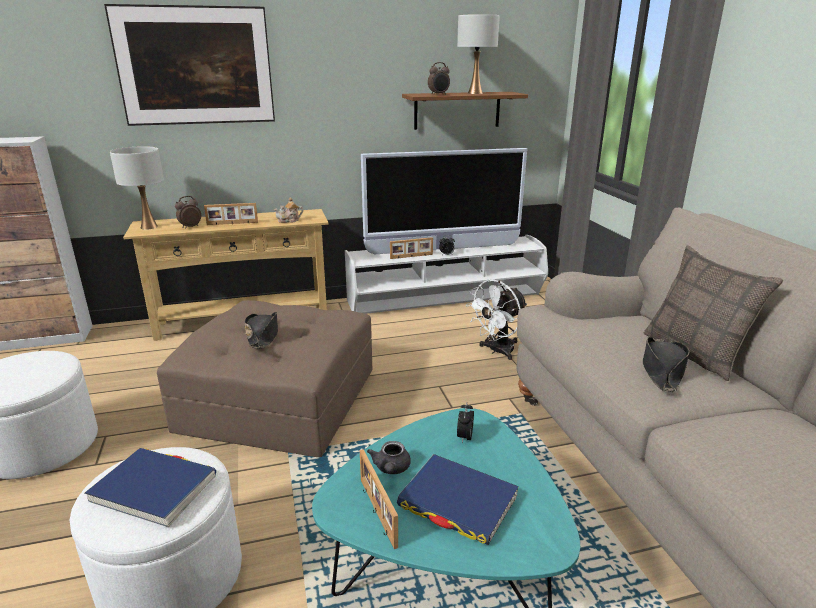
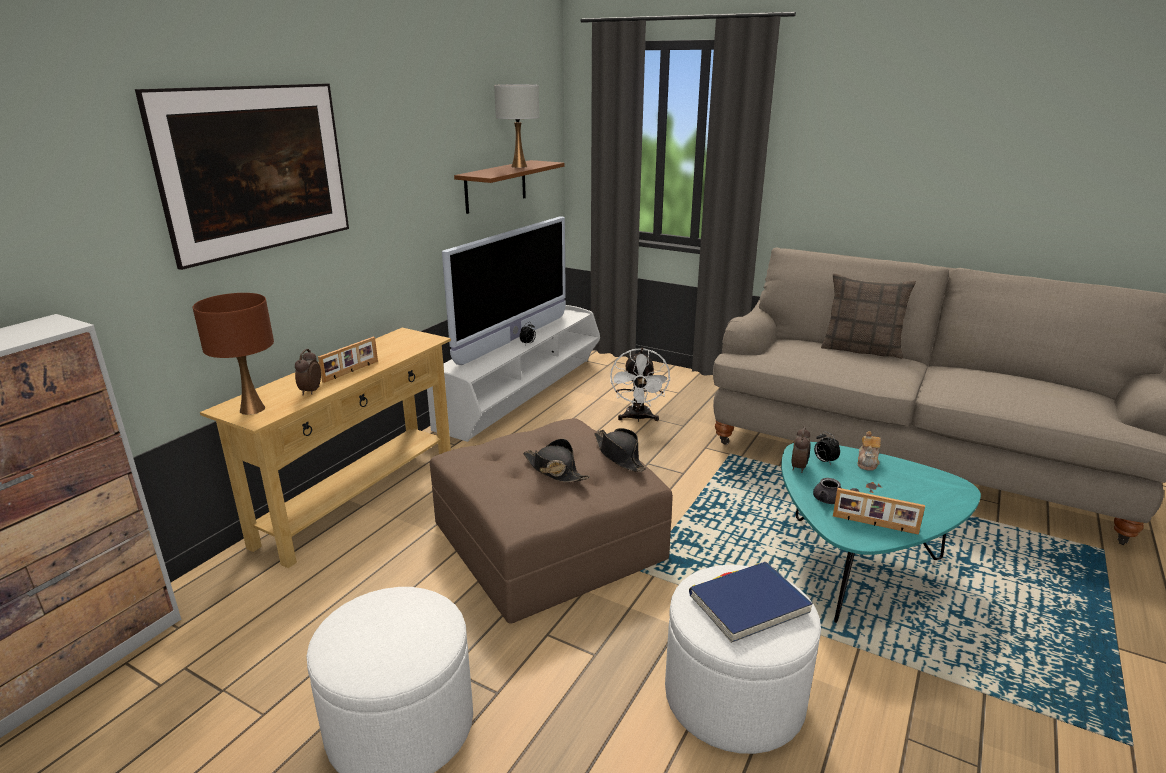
camera: 45 degrees left, 0 degrees up
(149, 227) = (252, 409): white table lamp -> brown table lamp
(289, 220) = (406, 348): teapot -> teapot (867, 463)
(411, 256) = (501, 355): picture frame -> none
(439, 94) = (499, 172): alarm clock -> alarm clock (799, 467)
(457, 502) = (892, 494): blue book -> none
(662, 370) = (875, 365): black hat -> black hat (619, 456)

